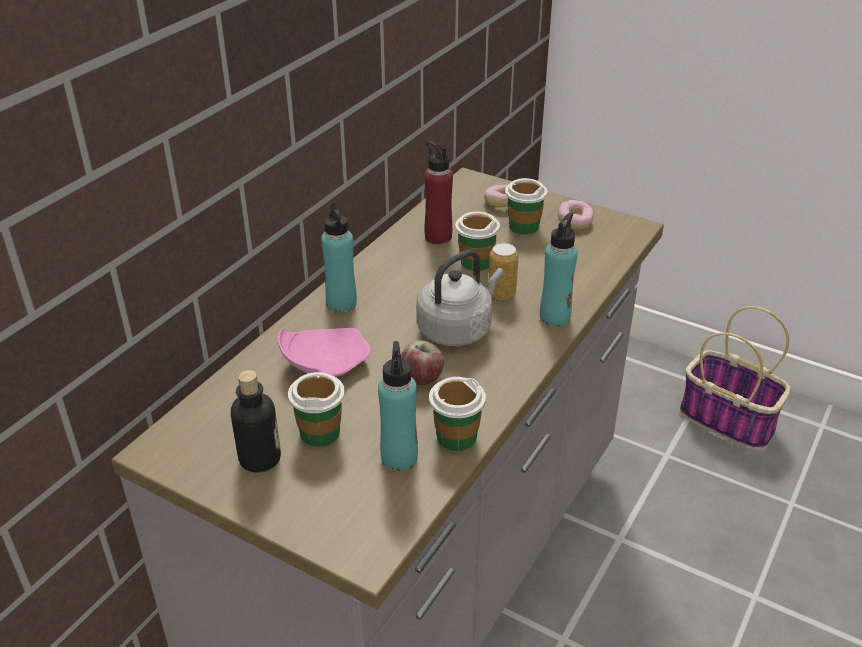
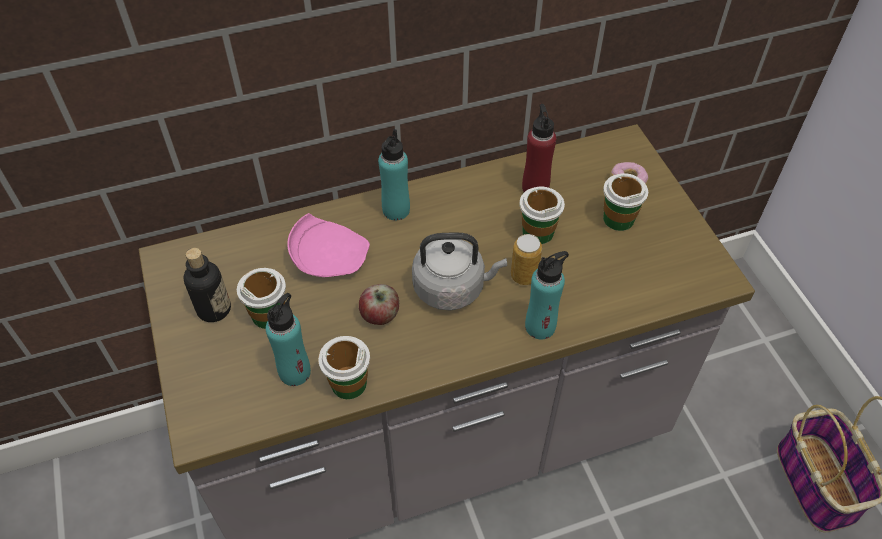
camera: 40 degrees right, 15 degrees up
(574, 222) = (670, 240): donut -> none

